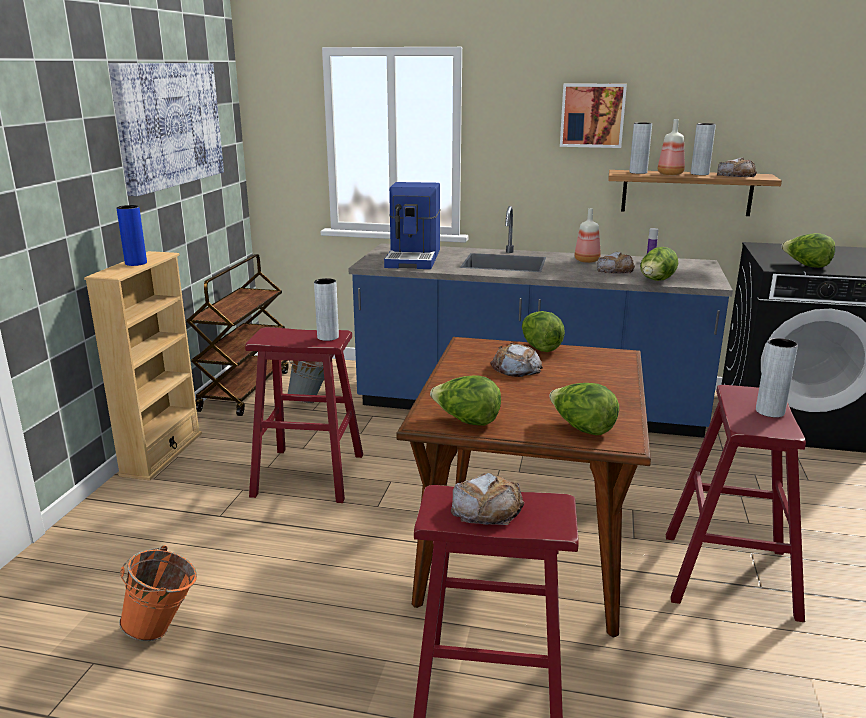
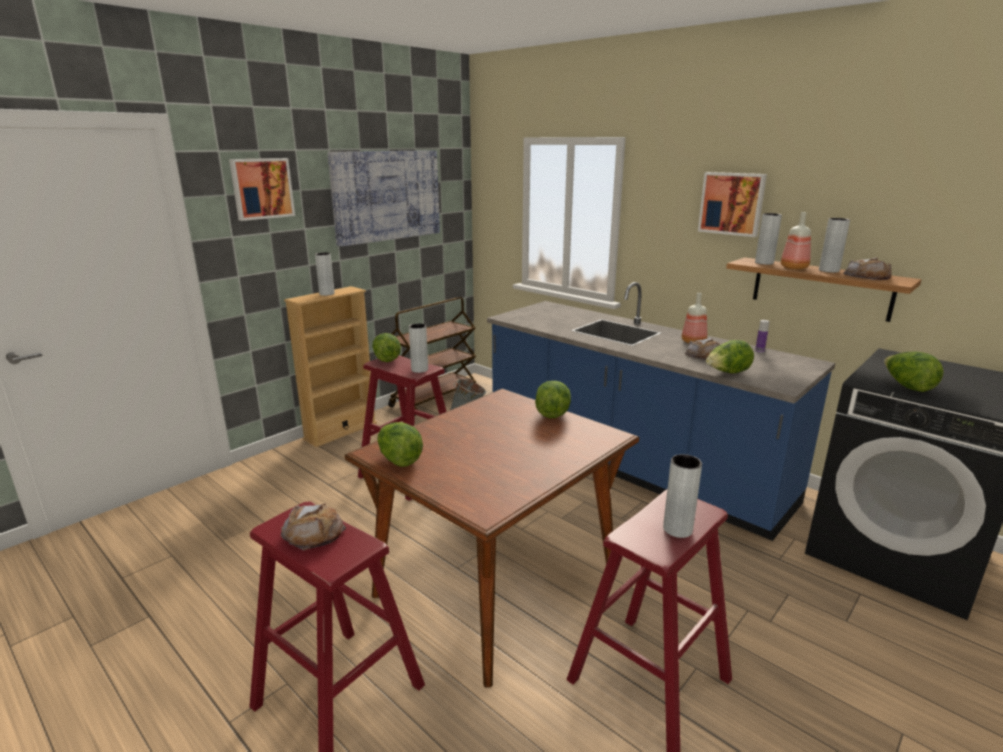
camera: 30 degrees right, 0 degrees up
(44, 116) = (261, 188): none -> picture
(136, 263) = (327, 294): blue vase -> grey vase
(164, 628) = (224, 549): orange bucket -> none
(414, 258) = (548, 317): coffee machine -> none
(516, 368) = (505, 426): bread -> none
(582, 428) = (471, 492): lettuce -> lettuce (387, 359)

